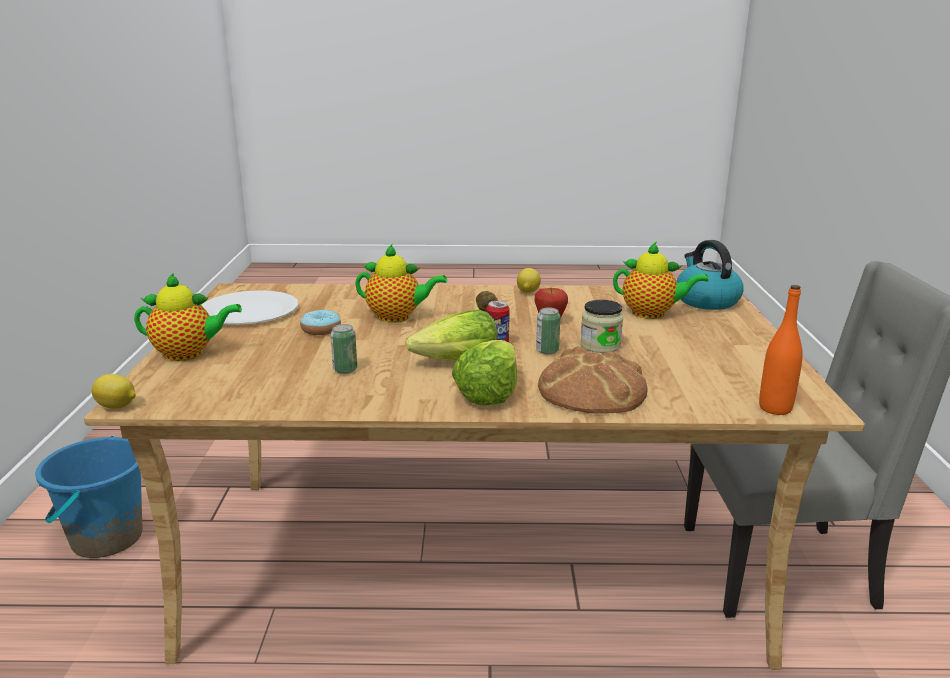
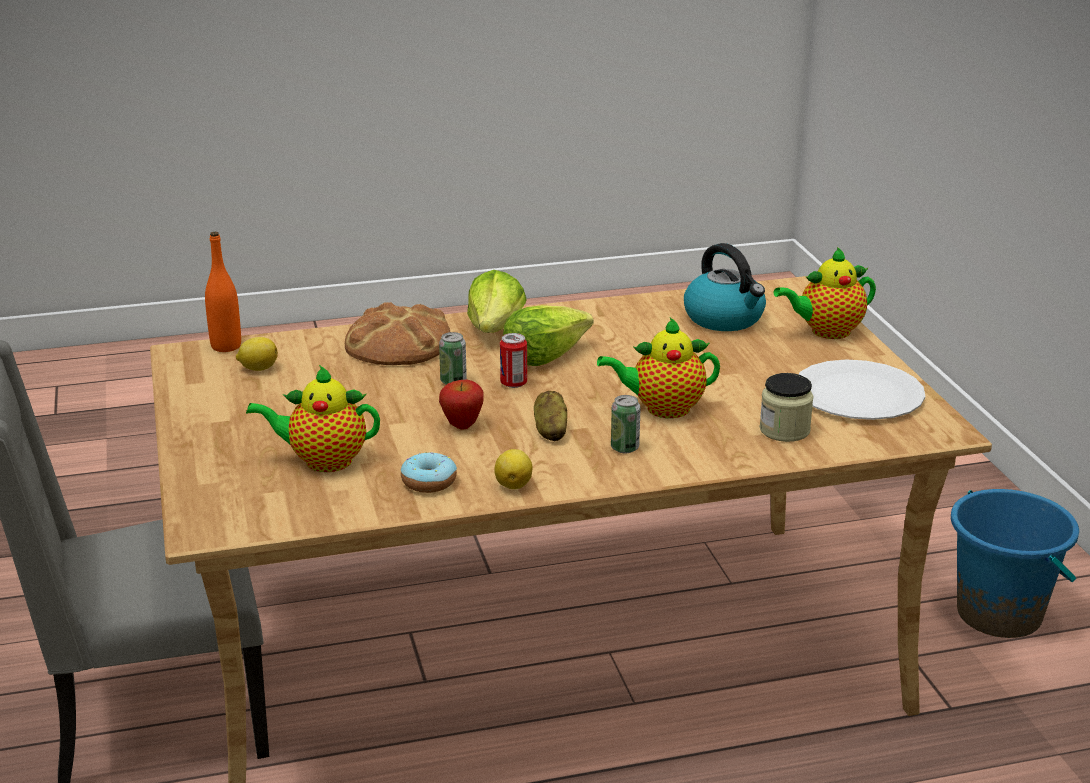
camera: 165 degrees right, 5 degrees up
(117, 407) = (798, 282): lemon -> lemon (258, 368)
(321, 330) = (732, 377): donut -> donut (429, 482)
(345, 370) = (649, 334): can -> can (624, 448)
(600, 346) = (393, 396): jar -> jar (784, 430)
(706, 300) = (233, 503): kettle -> kettle (725, 319)

